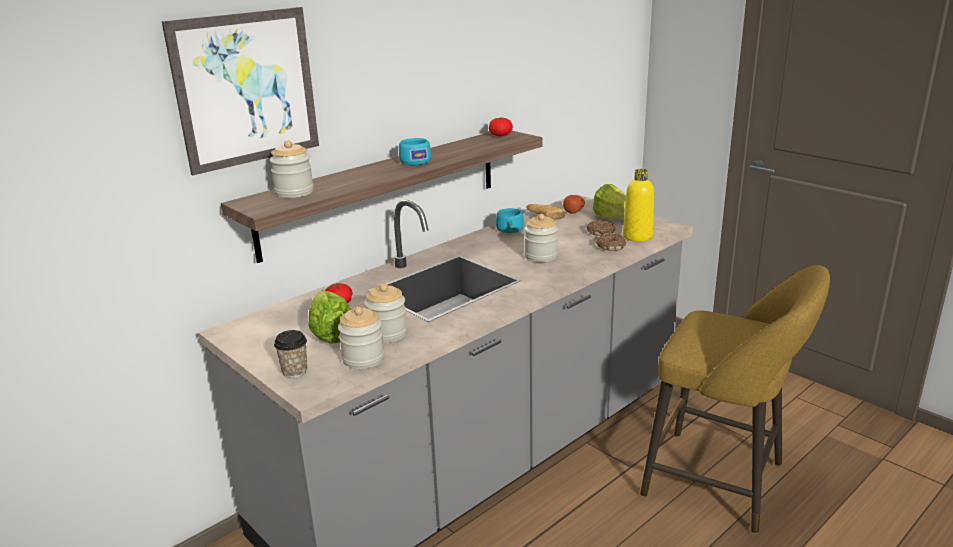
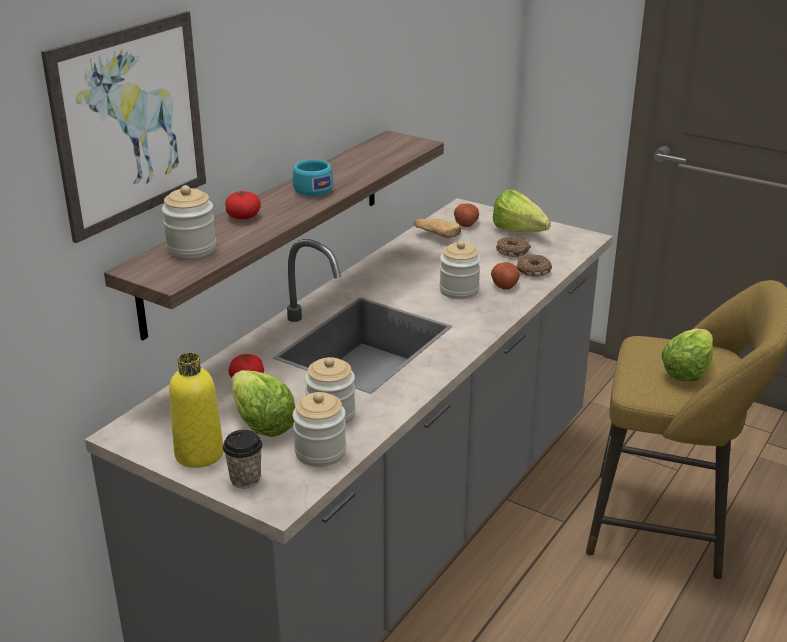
camera: 15 degrees left, 5 degrees up
(500, 135) = (391, 141): tomato -> tomato (243, 217)
(510, 230) = (403, 256): turquoise cup -> none
(581, 254) = (504, 284): none -> potato
(637, 236) = (557, 254): yellow bottle -> yellow bottle (199, 454)
(731, 340) = (686, 372): none -> lettuce

